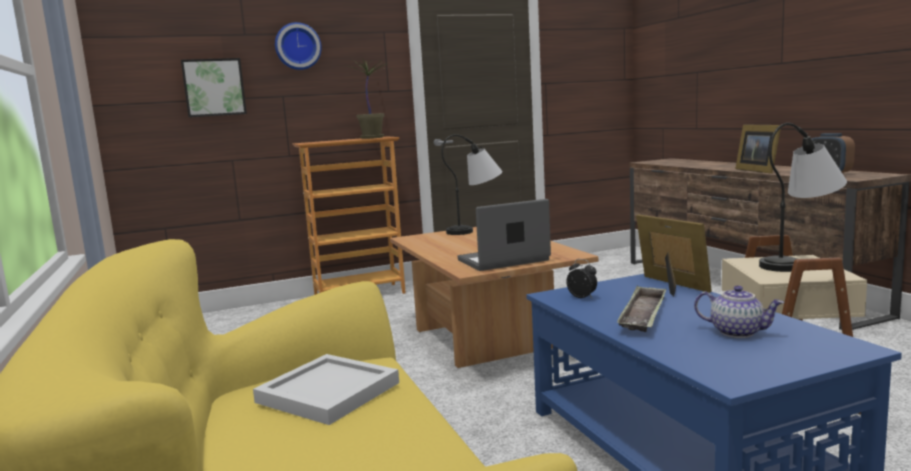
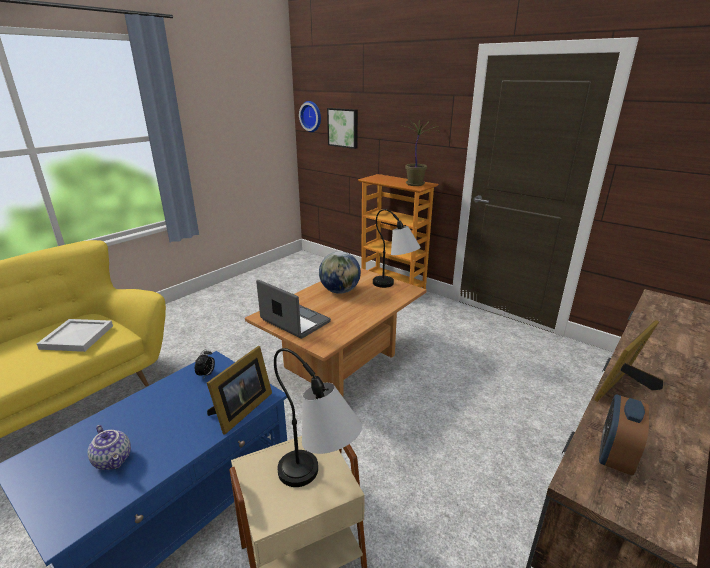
camera: 60 degrees right, 15 degrees up
(297, 46) = (390, 103): wall clock -> wall clock (312, 116)
(453, 244) = (340, 291): none -> globe
(643, 315) = (161, 408): tray -> none
(737, 332) = (114, 459): teapot -> teapot turned 45 degrees counterclockwise

